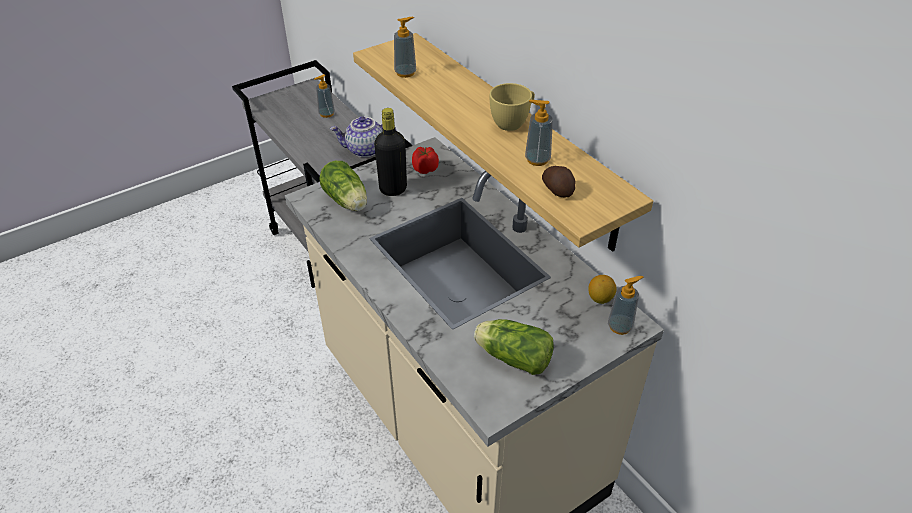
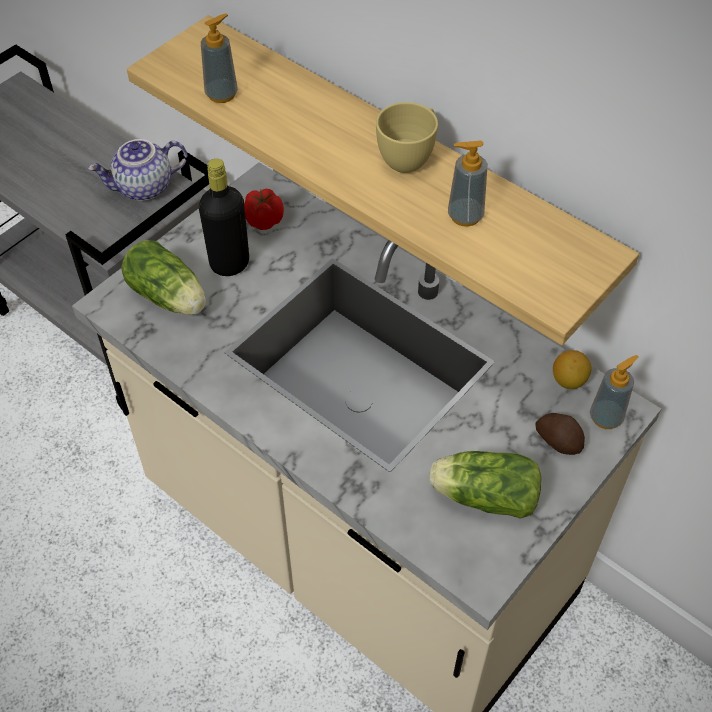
camera: 15 degrees left, 10 degrees up
(326, 114) = (62, 134): soap dispenser -> none
(558, 190) = (510, 261): potato -> potato (559, 440)

